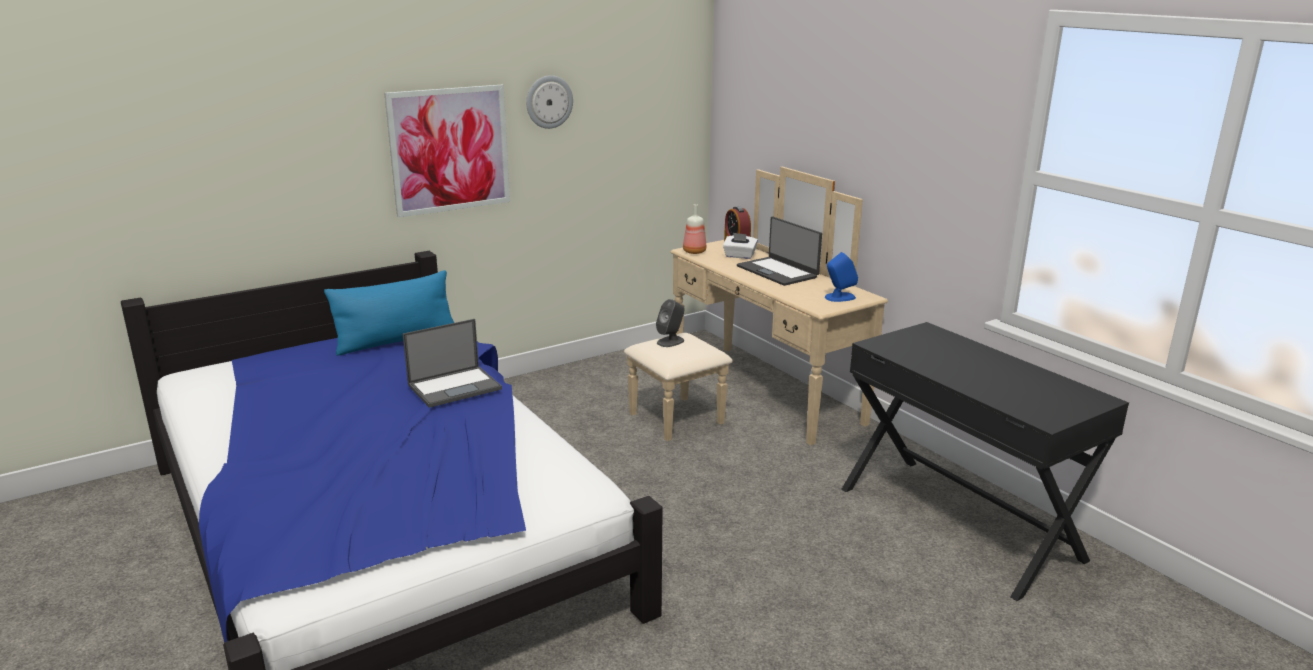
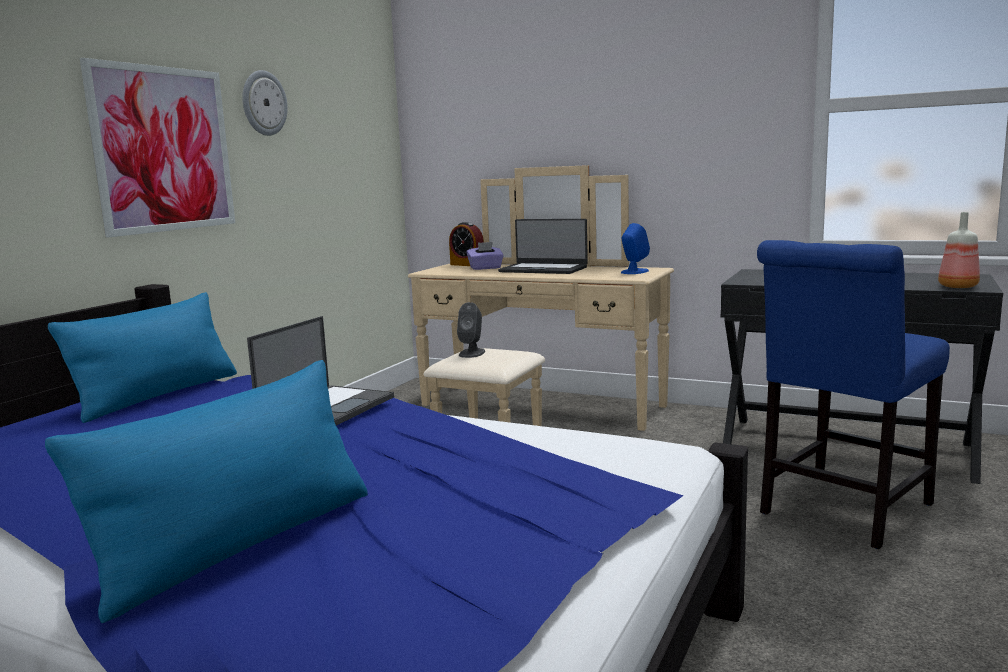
camera: 30 degrees left, 10 degrees down
(297, 478) = (241, 545): none -> blue pillow
(693, 252) = (435, 271): bottle -> bottle (956, 287)
(739, 256) = (485, 268): white tissue box -> purple tissue box
(848, 577) = (841, 511): none -> blue chair

